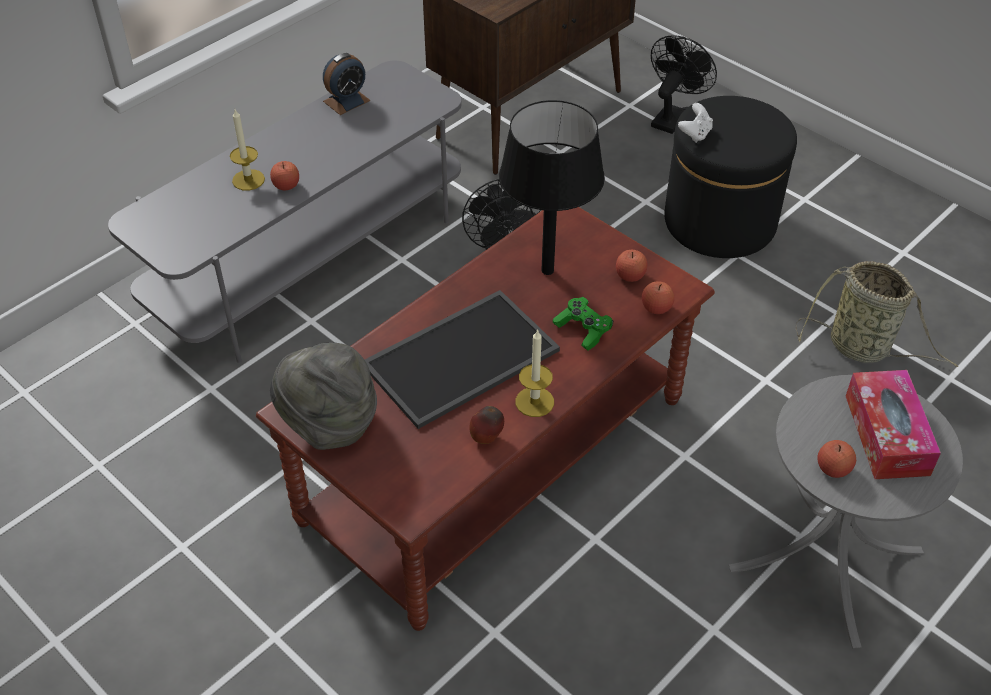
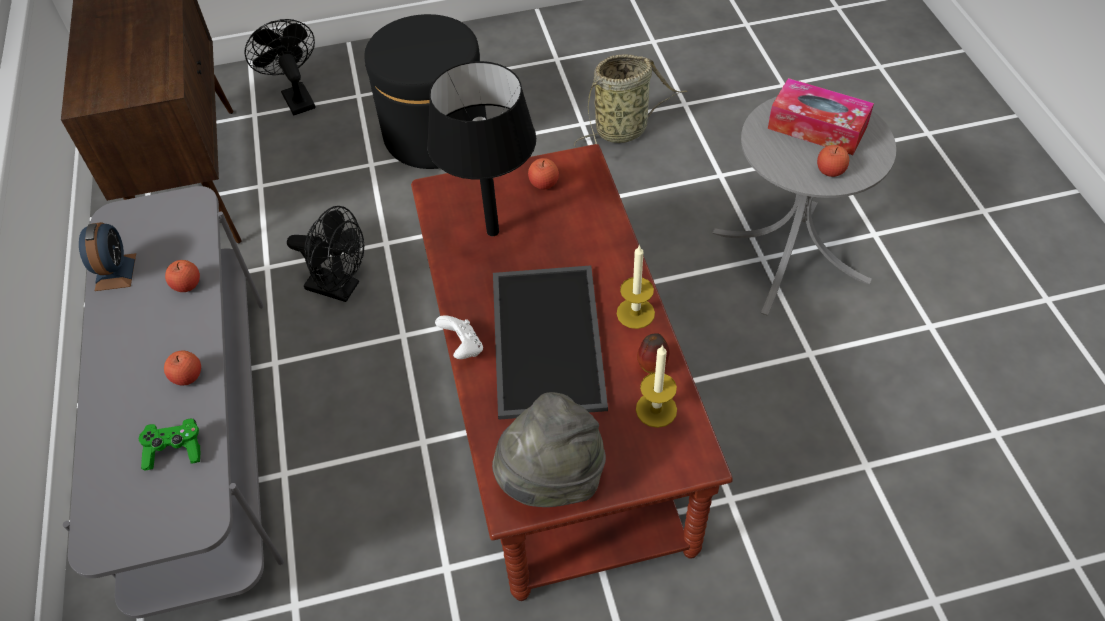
camera: 55 degrees left, 5 degrees up
(248, 180) = (145, 406): candle -> candle (656, 409)
(583, 330) = (580, 242): green game controller -> green game controller (175, 450)
(656, 308) = (592, 186): apple -> apple (187, 285)
(695, 134) = (403, 71): white game controller -> white game controller (462, 347)

